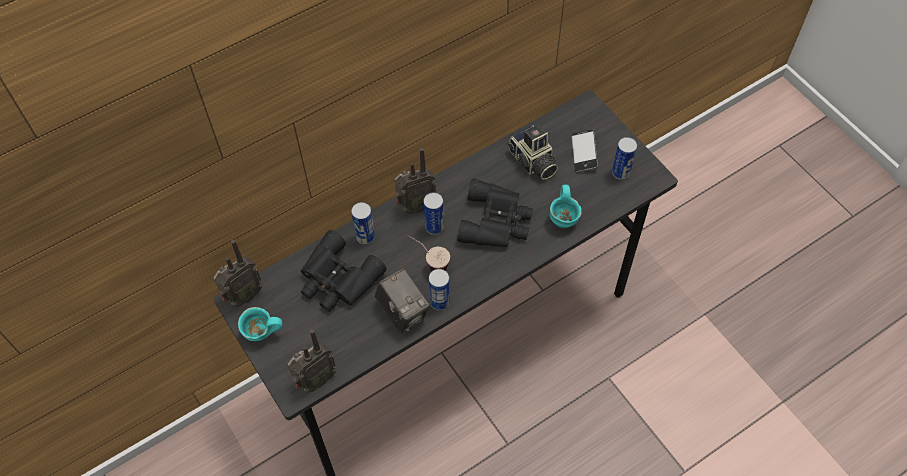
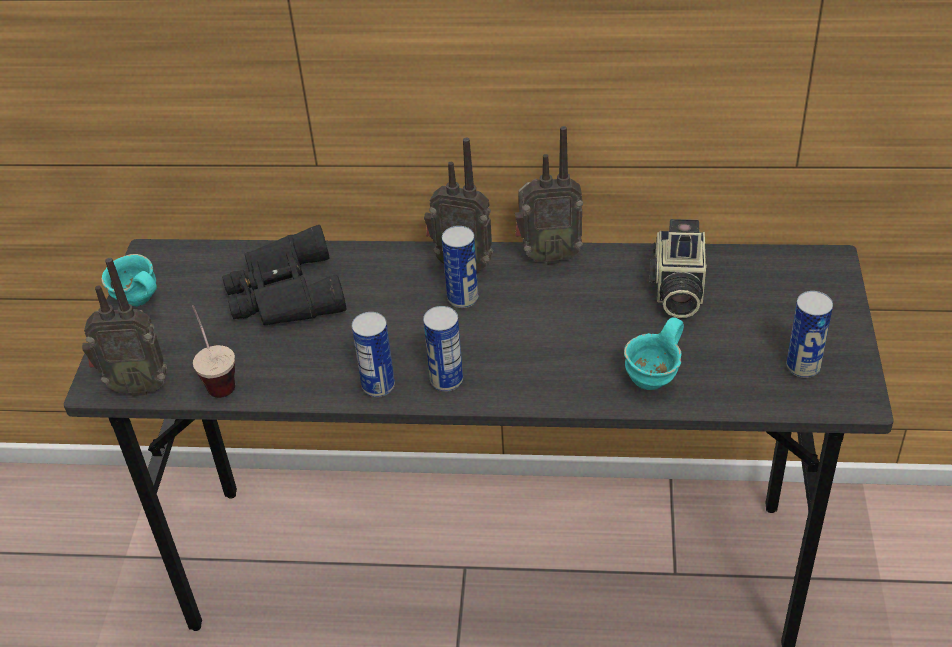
camera: 40 degrees right, 15 degrees down
(242, 296) = (162, 254): radio -> radio (548, 255)
(365, 237) = (366, 265): can -> can (446, 380)
(403, 312) = (320, 371): camera -> none
(429, 265) = (411, 336): cup -> cup (216, 377)
(497, 221) = (554, 334): black binoculars -> none
(583, 153) = (766, 315): phone -> none

